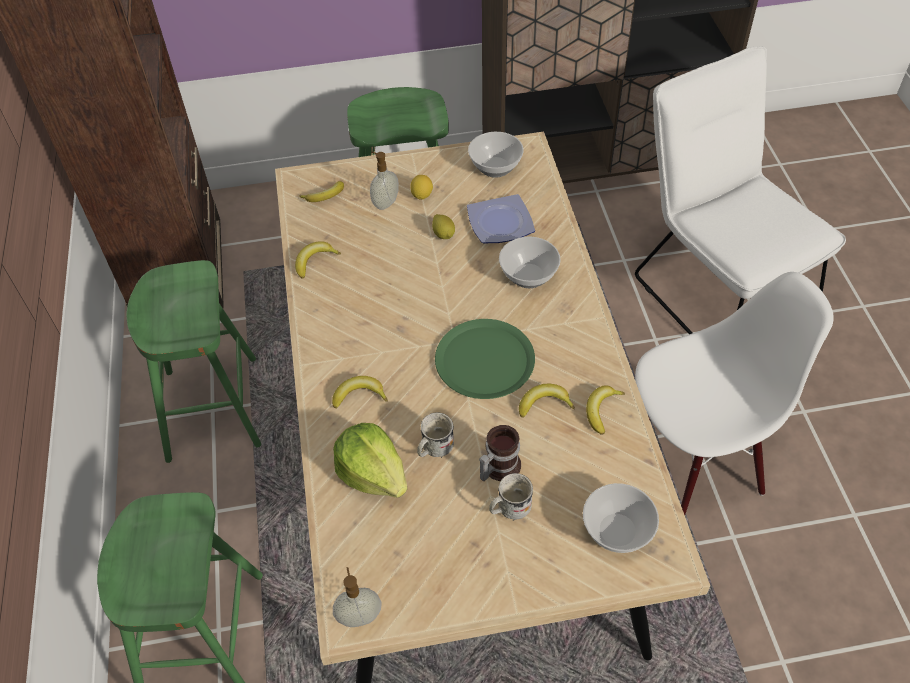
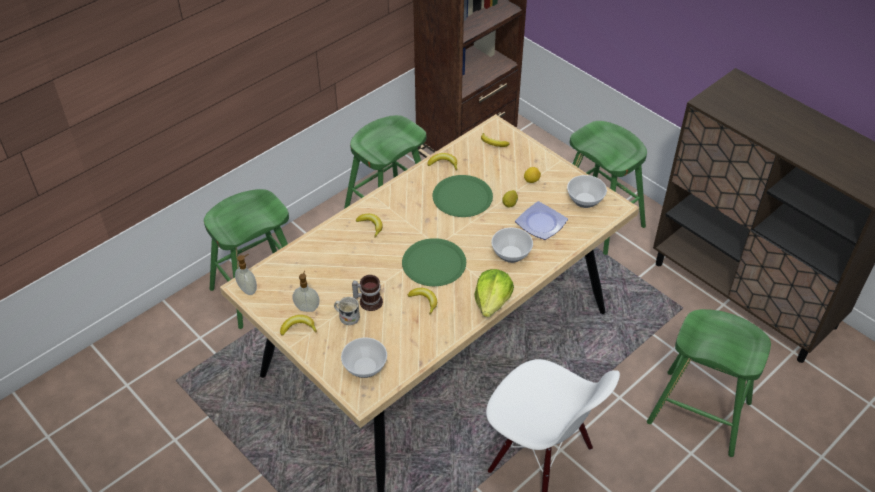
camera: 55 degrees right, 5 degrees down
(373, 473) = (329, 255): lettuce -> lettuce (492, 302)
(385, 203) = (511, 169): soap dispenser -> soap dispenser (307, 307)
(392, 273) = (462, 197): none -> green plate
(433, 448) = (361, 270): white mug -> none
(601, 410) = (439, 327): banana -> banana (298, 328)
(715, 287) = (698, 412): white chair -> green stool

